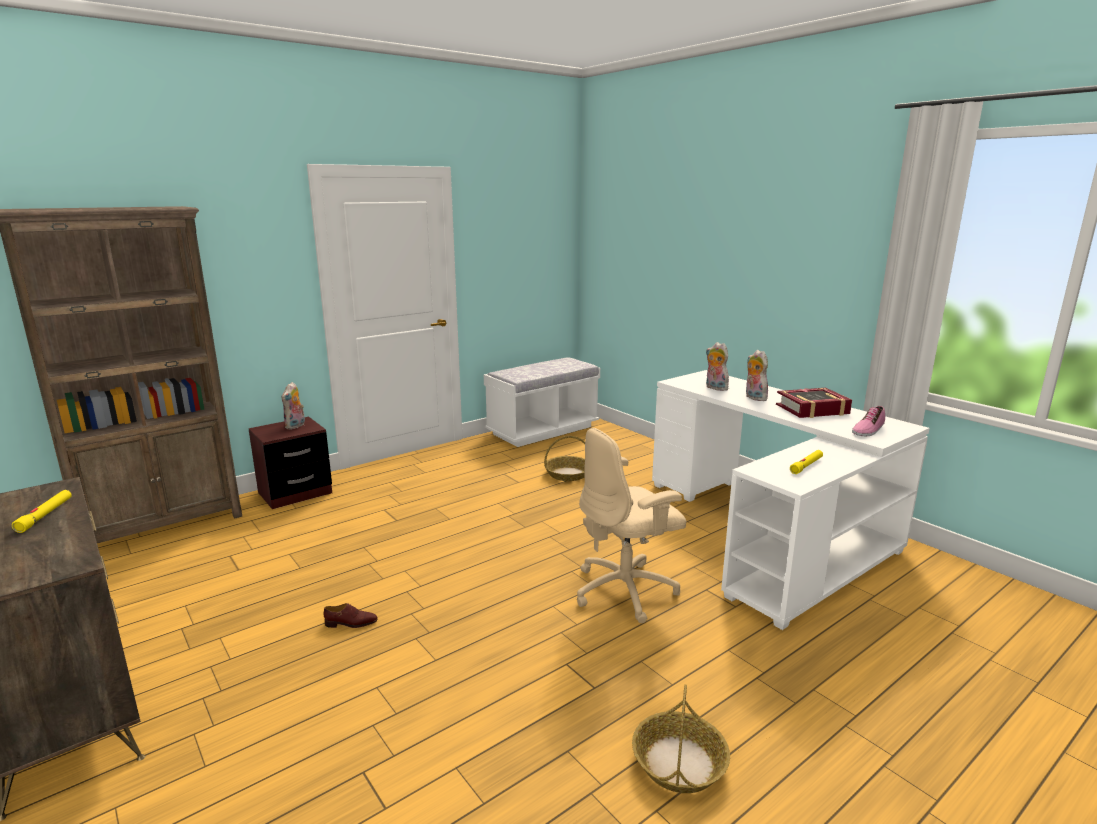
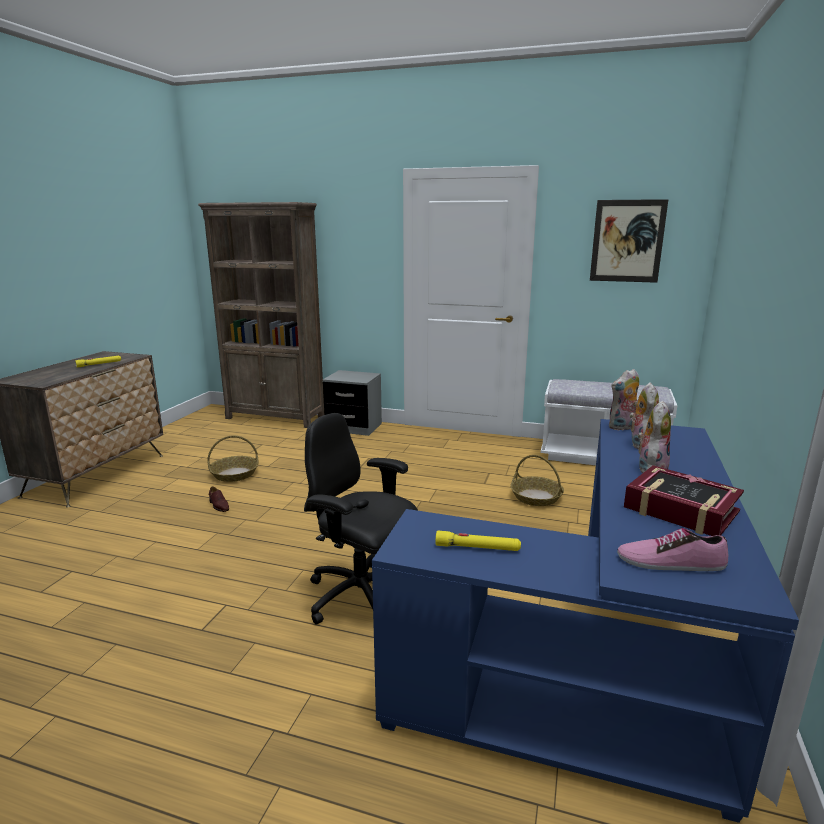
camera: 55 degrees right, 0 degrees up
(295, 493) = (354, 427): brown nightstand -> grey nightstand
(296, 426) = (359, 376): plush toy -> plush toy (623, 427)
(525, 237) = (627, 241): none -> picture
(626, 590) = (361, 597): beige office chair -> black office chair
(679, 762) = (120, 711): basket -> basket (234, 474)
(772, 533) = (603, 661): white desk -> blue desk

